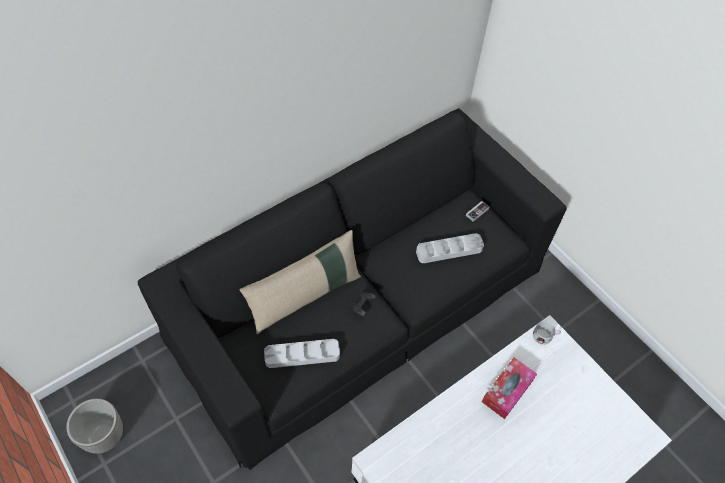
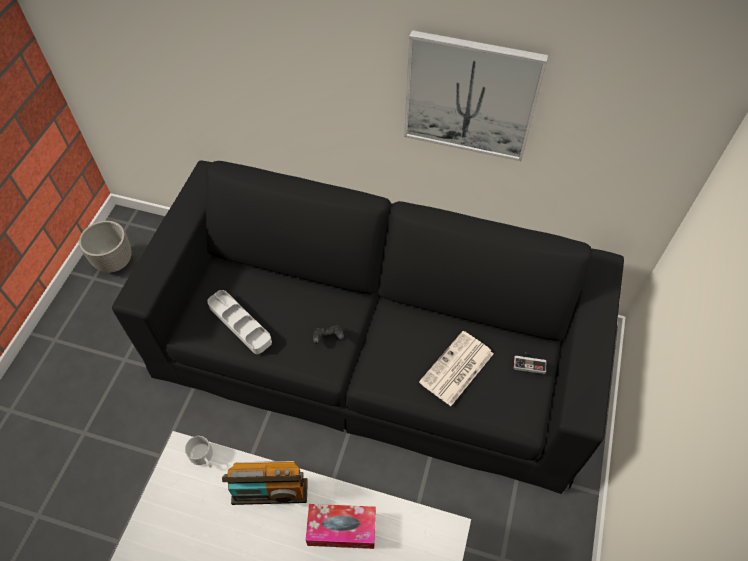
camera: 55 degrees right, 0 degrees up
(305, 296) = (300, 287): beige pillow -> none
(346, 66) = (470, 96): none -> picture
(449, 250) = (456, 369): grey tray -> newspaper
(450, 419) = (270, 492): none -> radio
(545, 336) = (439, 530): white mug -> white mug (203, 457)

